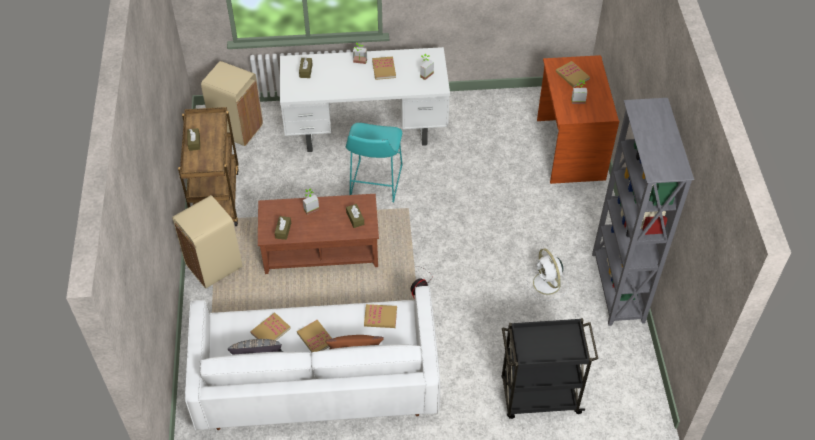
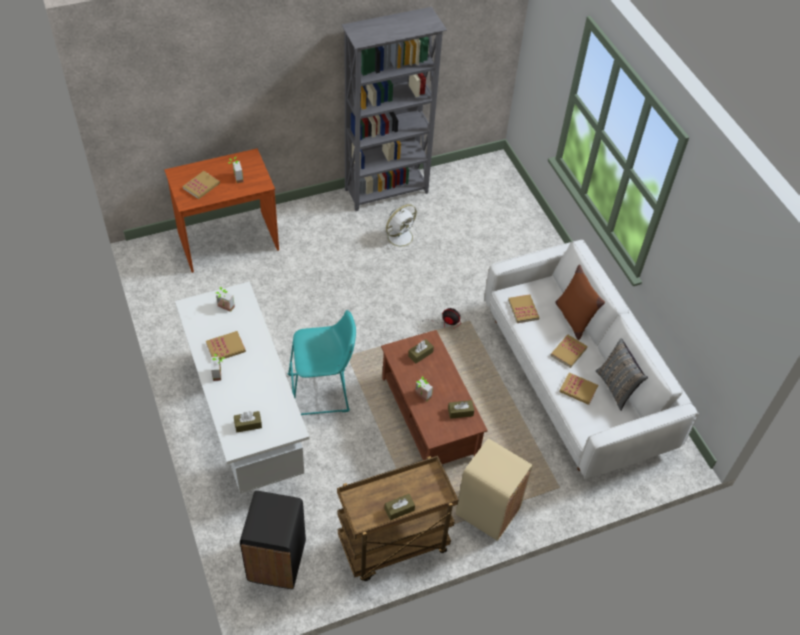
camera: 110 degrees left, 0 degrees up
(237, 129) = (276, 562): beige trash can -> black trash can
(538, 396) = (515, 227): black cart -> none

